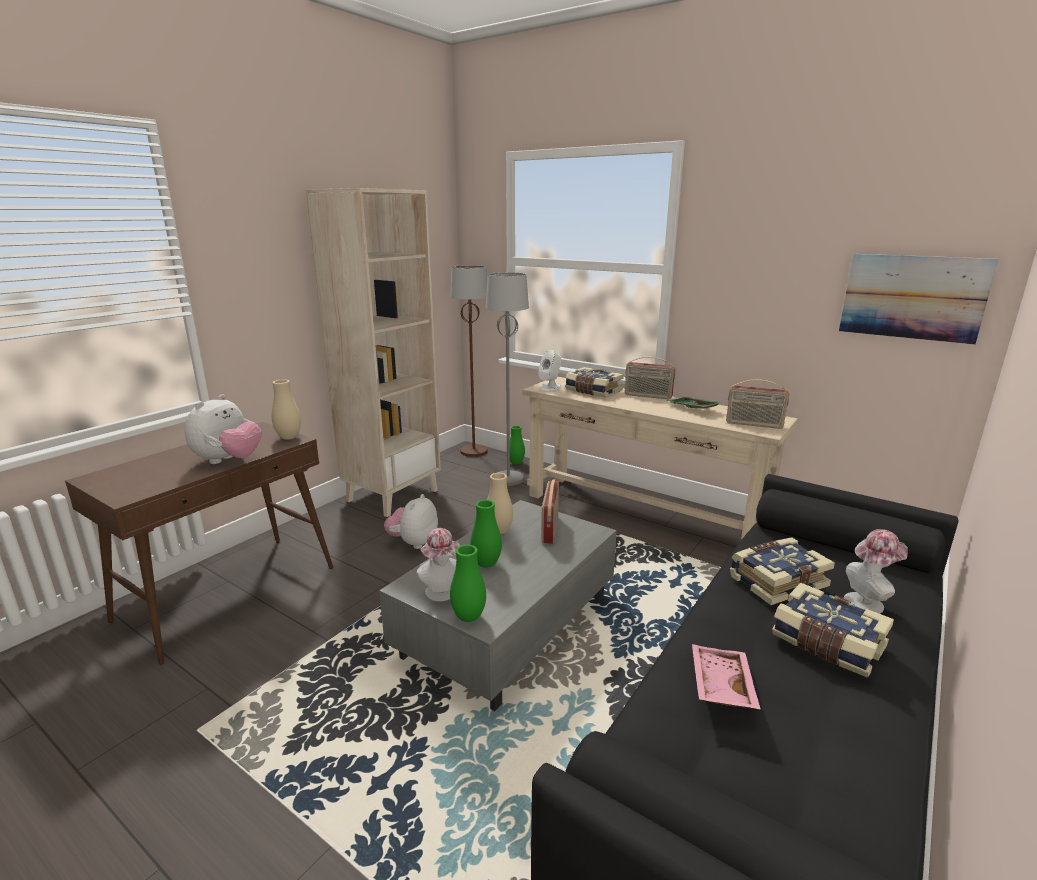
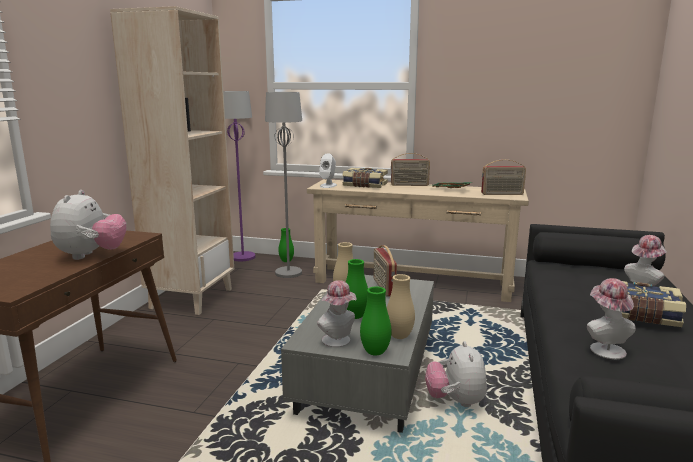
camera: 20 degrees left, 5 degrees down
(289, 438) = (133, 235): beige vase -> beige vase (399, 336)
(413, 543) = (239, 330): plush toy -> plush toy (455, 401)
(474, 451) = (243, 257): brown floor lamp -> purple floor lamp
(719, 685) = (604, 348): pink tray -> hat
(776, 581) = (579, 288): book -> none
(912, 297) = (590, 96): picture -> none

